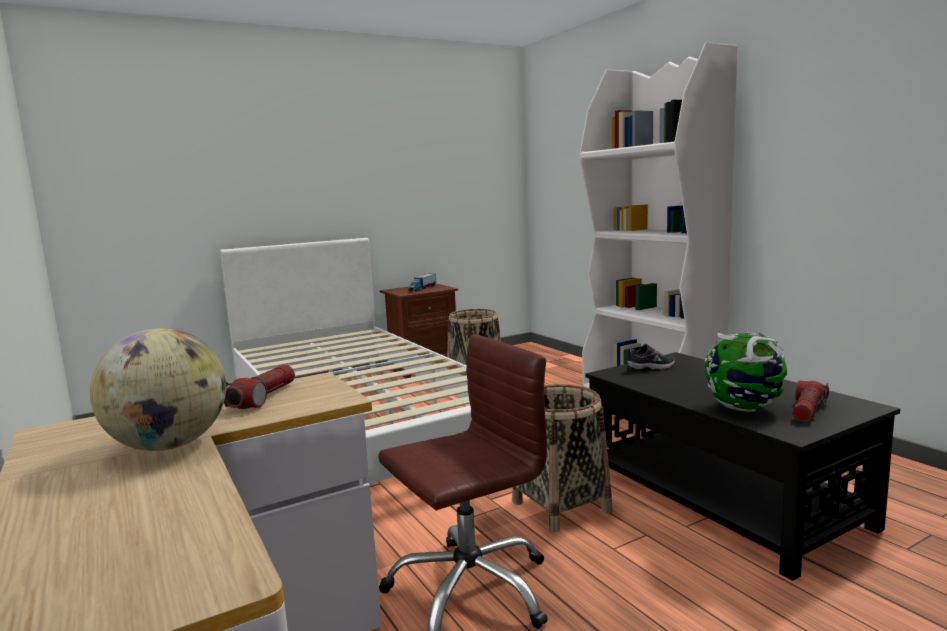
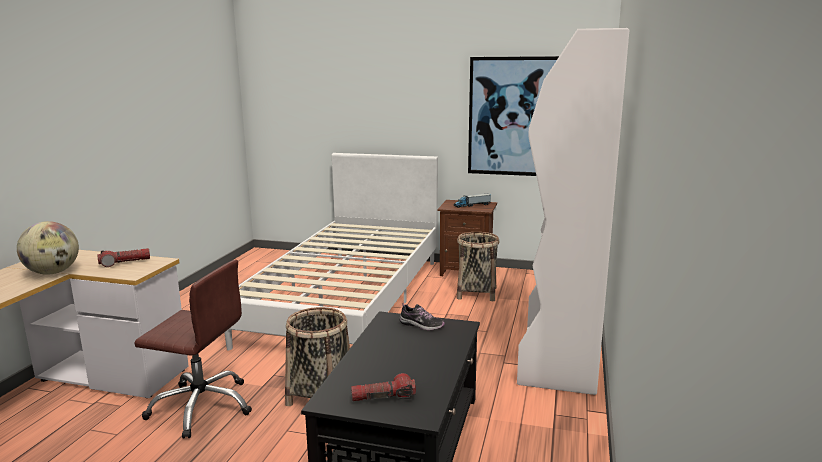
camera: 45 degrees right, 5 degrees up
(441, 184) = (513, 117): none -> picture
(744, 408) = (361, 376): globe -> none

